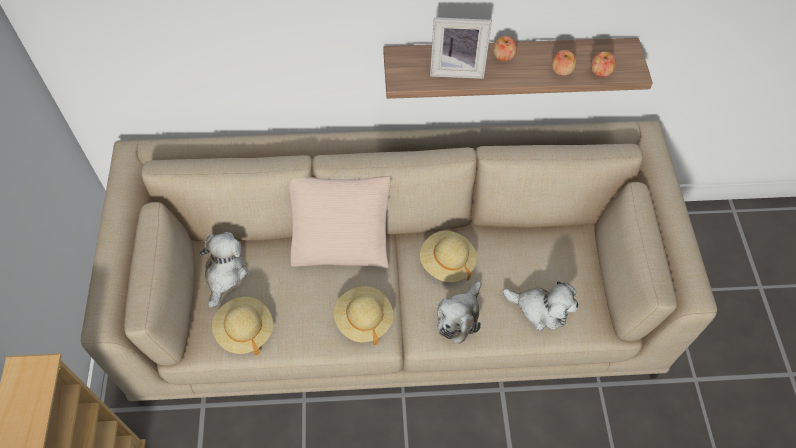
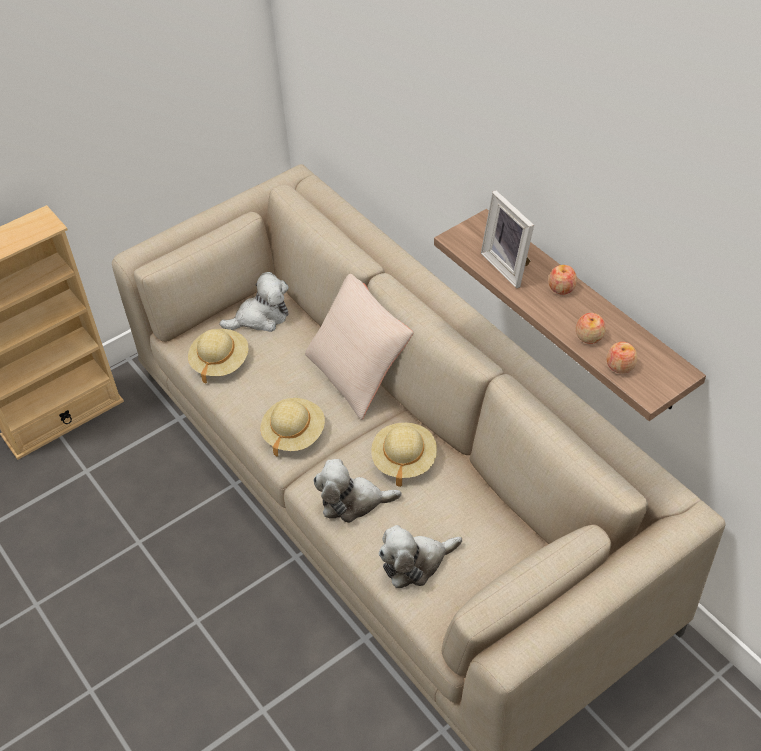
camera: 60 degrees right, 10 degrees down
(540, 309) = (416, 563): plush toy -> plush toy turned 75 degrees clockwise

